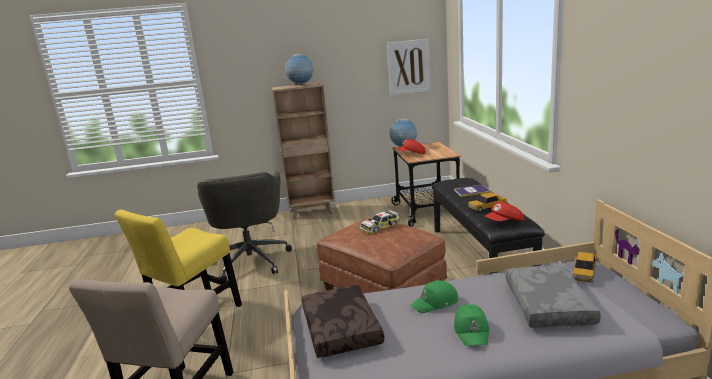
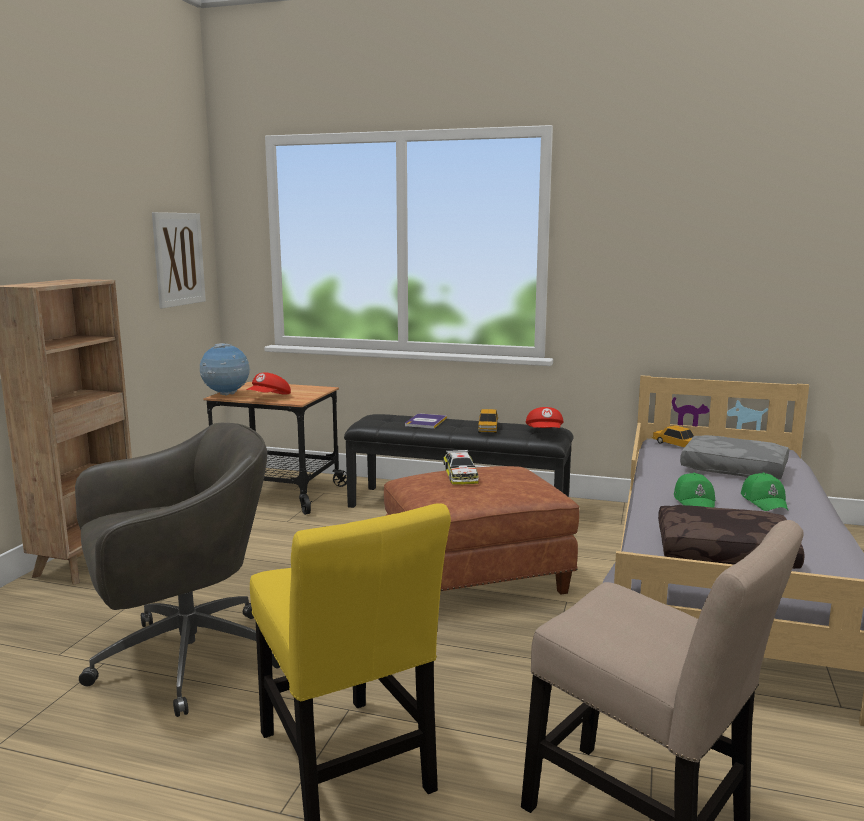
camera: 65 degrees left, 5 degrees down
(251, 260) = (182, 660): grey office chair -> grey office chair turned 45 degrees counterclockwise
(301, 85) = (58, 281): globe -> none
(472, 331) = (764, 501): green cap -> green cap turned 60 degrees clockwise

